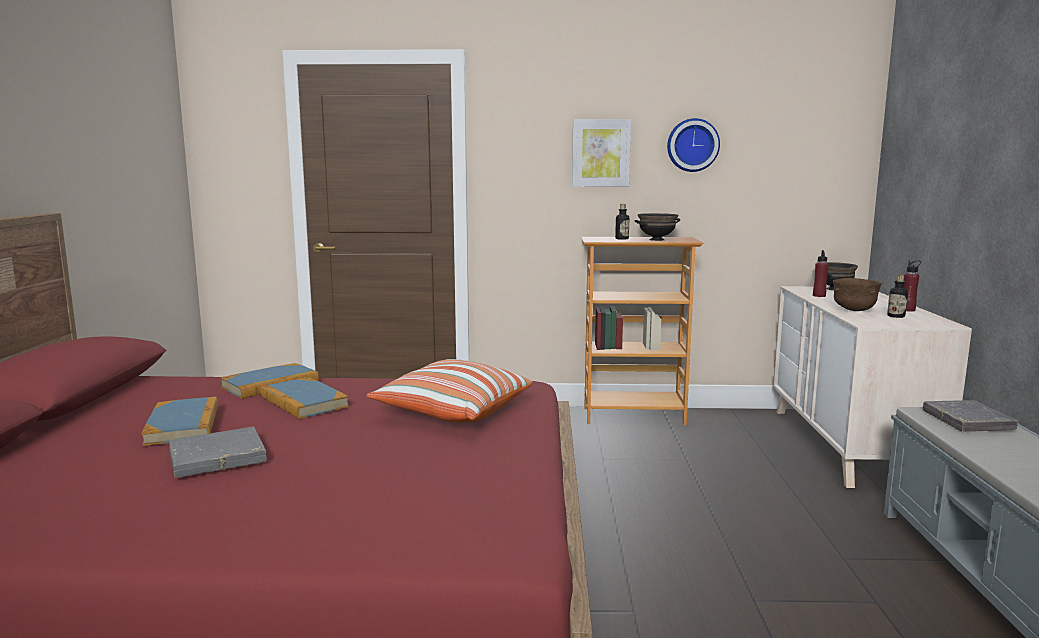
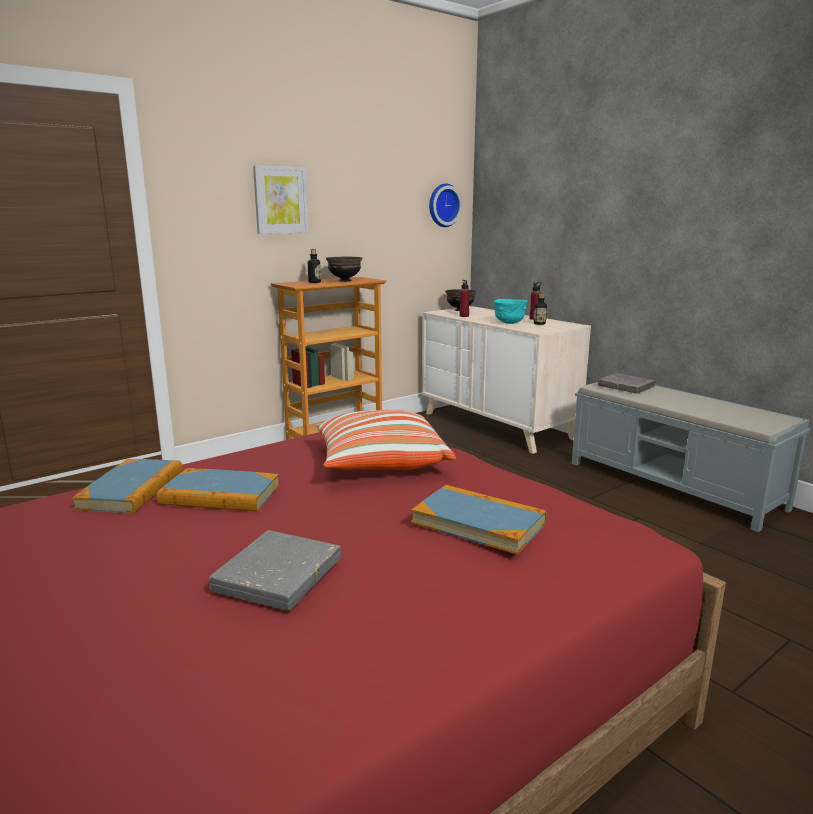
camera: 40 degrees left, 5 degrees up
(183, 425) = (139, 561): book -> book (478, 523)
(692, 145) = (353, 193): wall clock -> wall clock (442, 205)
(854, 310) = (509, 323): brown bowl -> turquoise bowl

